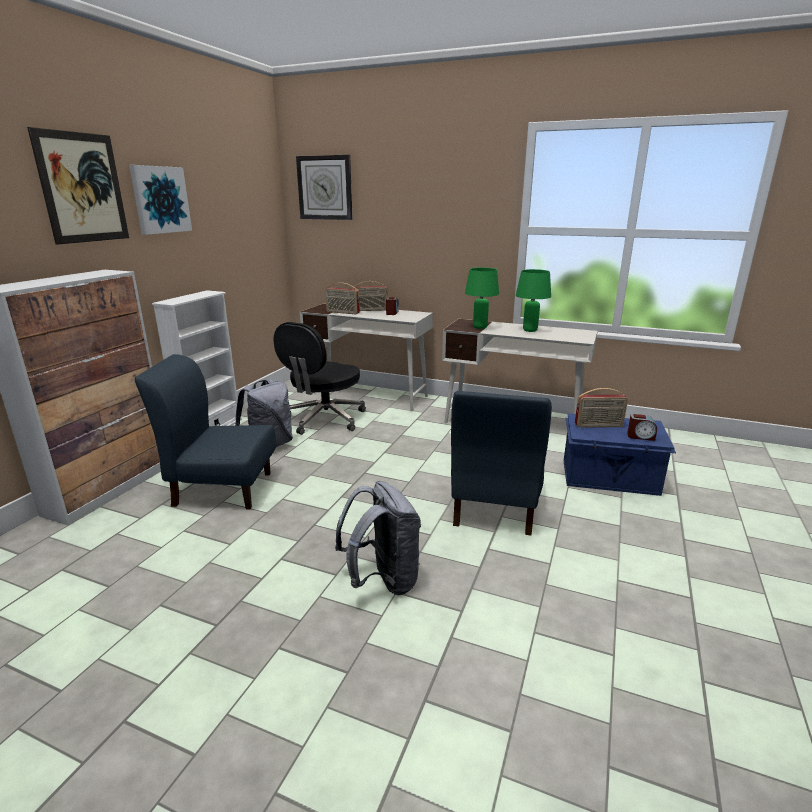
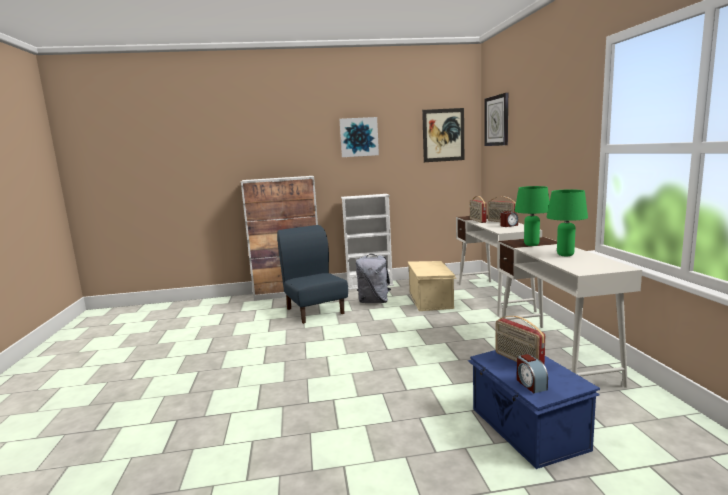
camera: 60 degrees right, 10 degrees down
(82, 188) = (308, 133): picture -> picture (443, 135)
(324, 419) = (431, 300): black office chair -> beige storage box
(383, 580) = (268, 377): grey backpack -> none
(494, 507) = (392, 387): blue chair -> none

